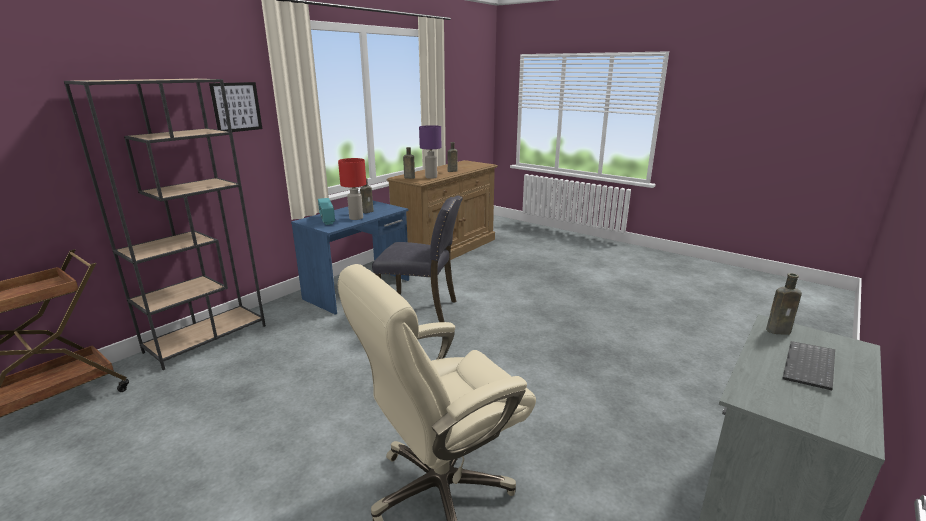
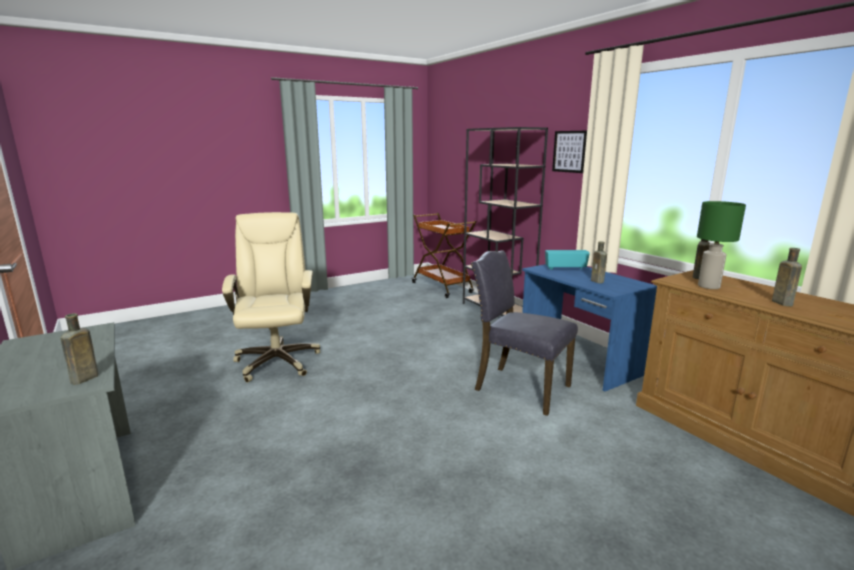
camera: 110 degrees right, 5 degrees down
(355, 218) = (570, 276): red table lamp -> none
(420, 308) = (519, 388): grey chair -> grey chair turned 90 degrees clockwise
(431, 177) = (709, 286): purple table lamp -> green table lamp
(810, 367) = (48, 363): keyboard -> none

